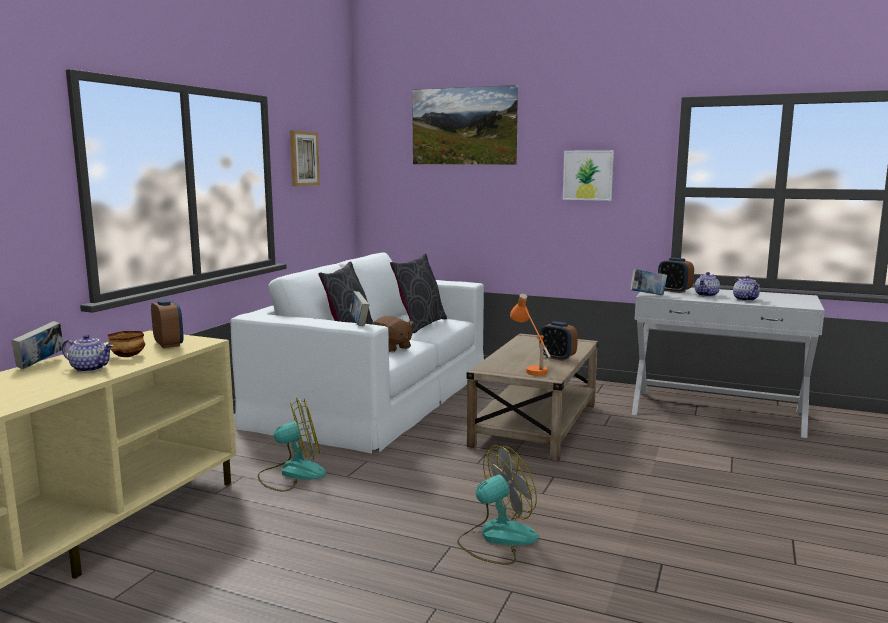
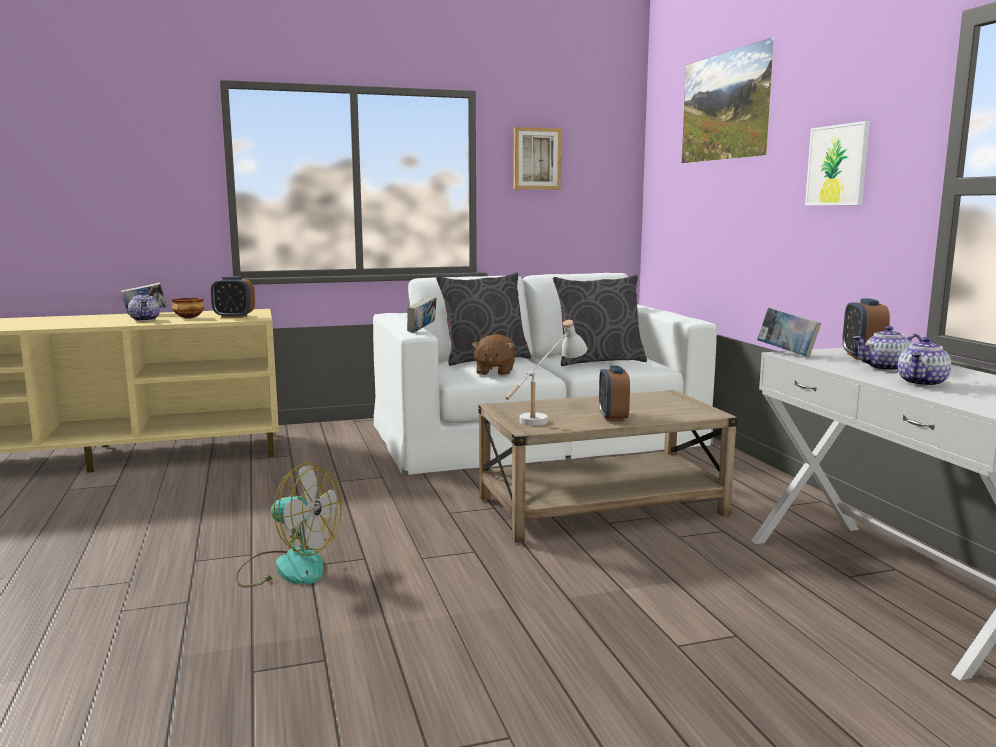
camera: 50 degrees right, 0 degrees up
(169, 344) = (234, 316): alarm clock -> alarm clock turned 75 degrees clockwise
(292, 473) = (317, 465): fan -> none
(531, 368) = (545, 417): orange table lamp -> white table lamp

